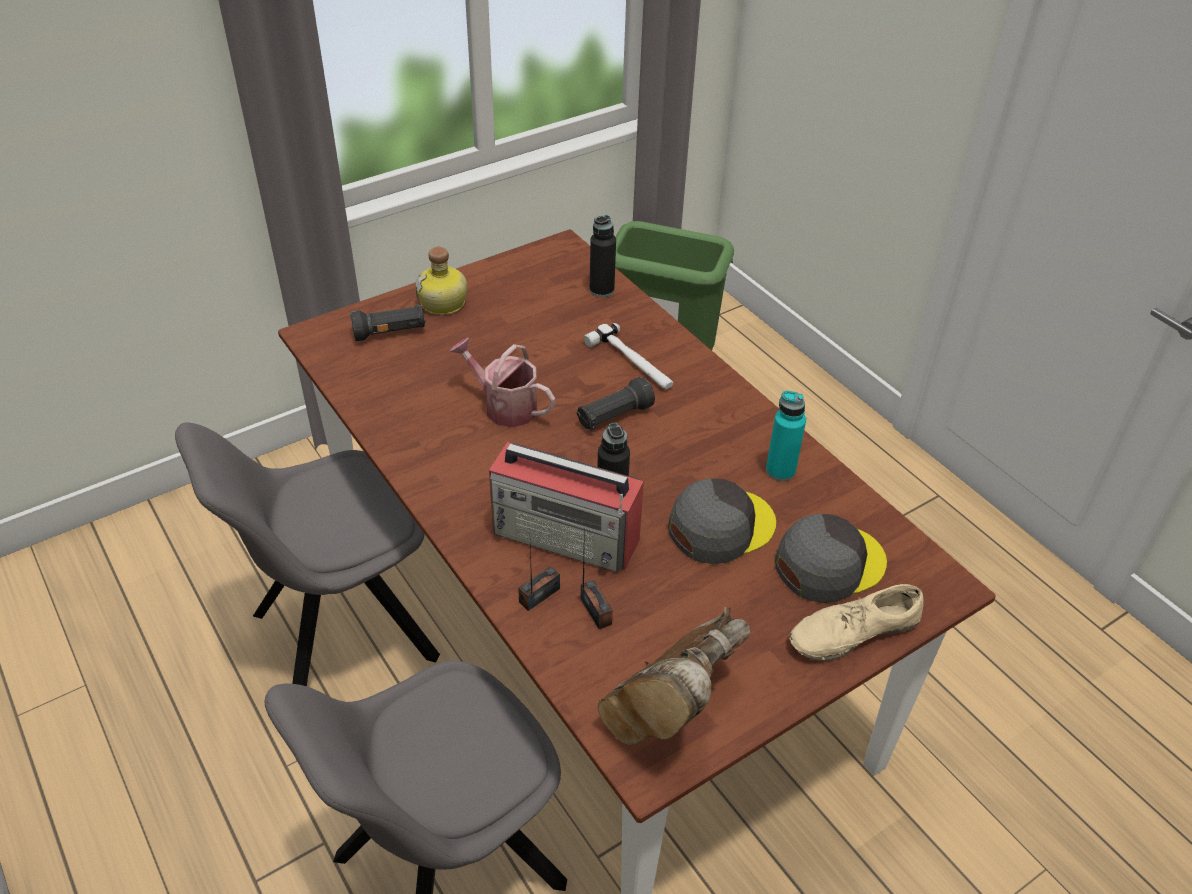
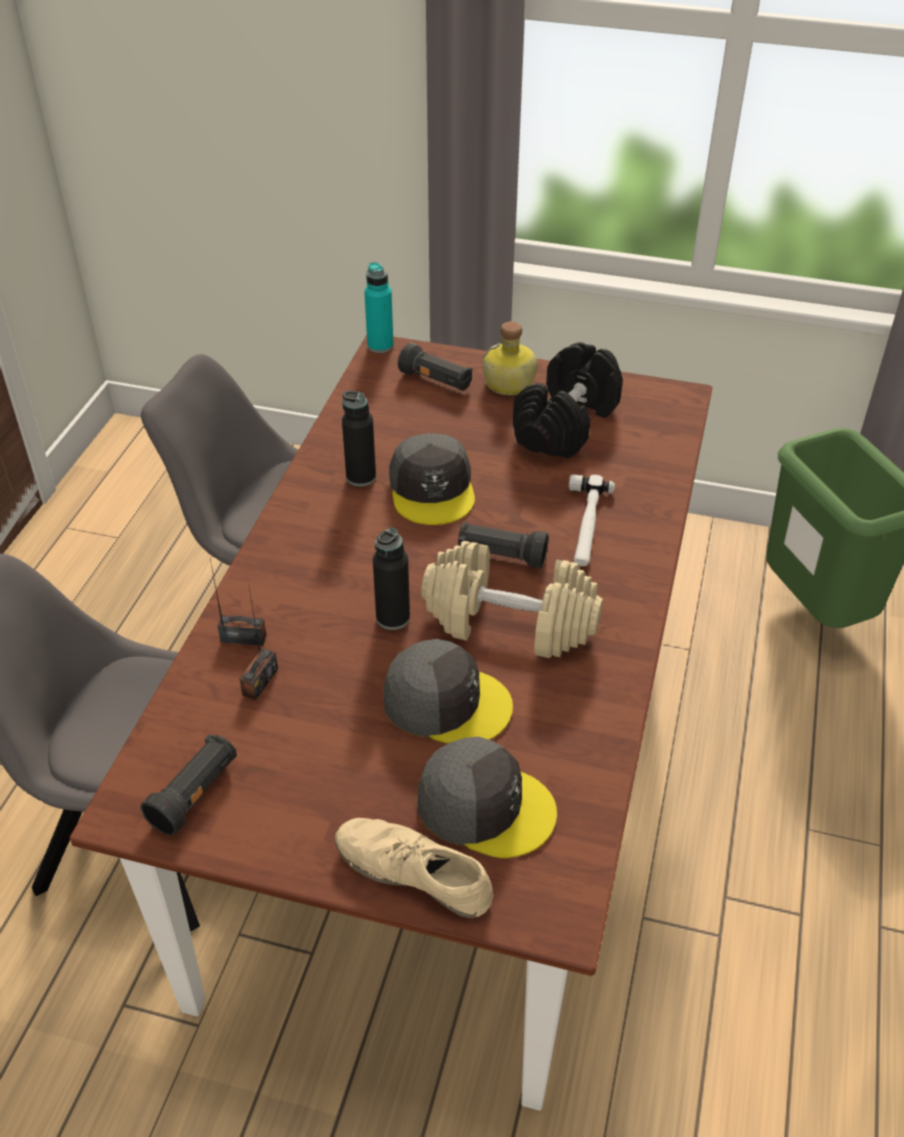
camera: 50 degrees right, 0 degrees up
(504, 406) = (432, 489): watering can -> grey cap
(521, 307) = (565, 423): none -> black dumbbell
(567, 536) = (325, 615): radio -> none
(601, 290) = (655, 451): black bottle -> black bottle (361, 477)
(672, 712) = (195, 794): brown boot -> black flashlight
(681, 452) = (509, 623): none -> beige dumbbell
(780, 471) = (569, 702): turquoise bottle -> turquoise bottle (380, 346)

